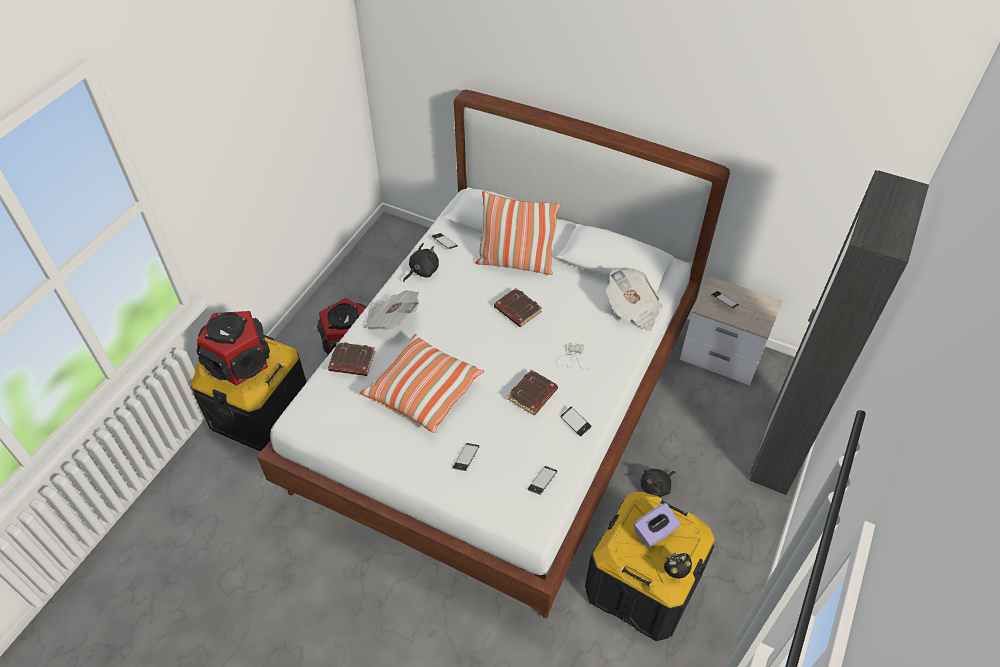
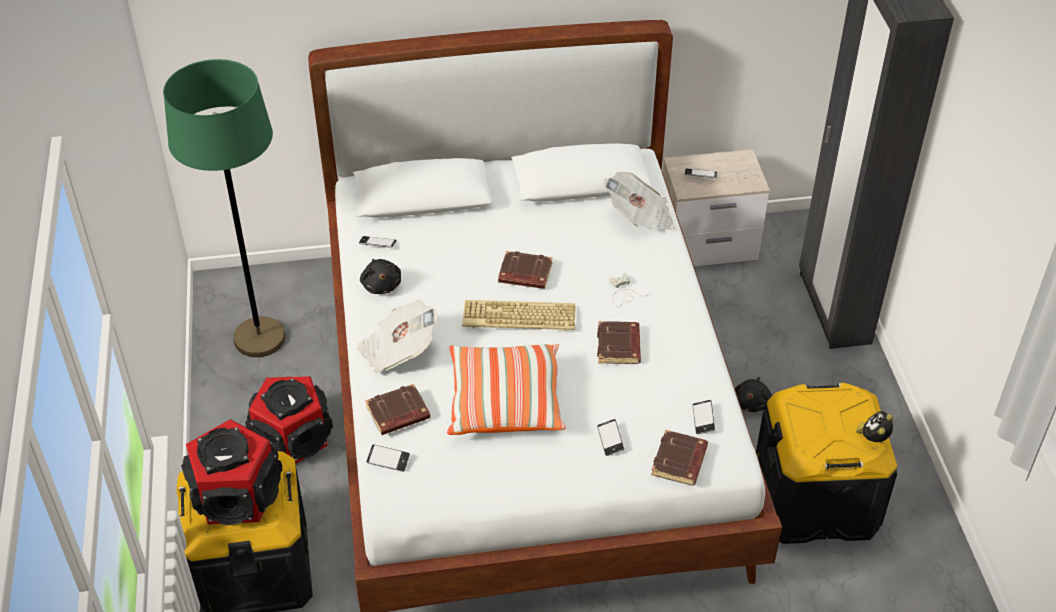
camera: 35 degrees left, 5 degrees down
(384, 272) = (259, 338): none -> green floor lamp
(422, 271) = (381, 285): black plush toy -> black plush toy turned 150 degrees clockwise
(484, 338) = (518, 318): none -> keyboard
(497, 503) = (680, 462): none -> brown book
(516, 263) = (477, 228): pillow -> none
(575, 423) = (684, 350): phone -> phone (388, 460)
(655, 532) = (827, 416): purple tissue box -> none

